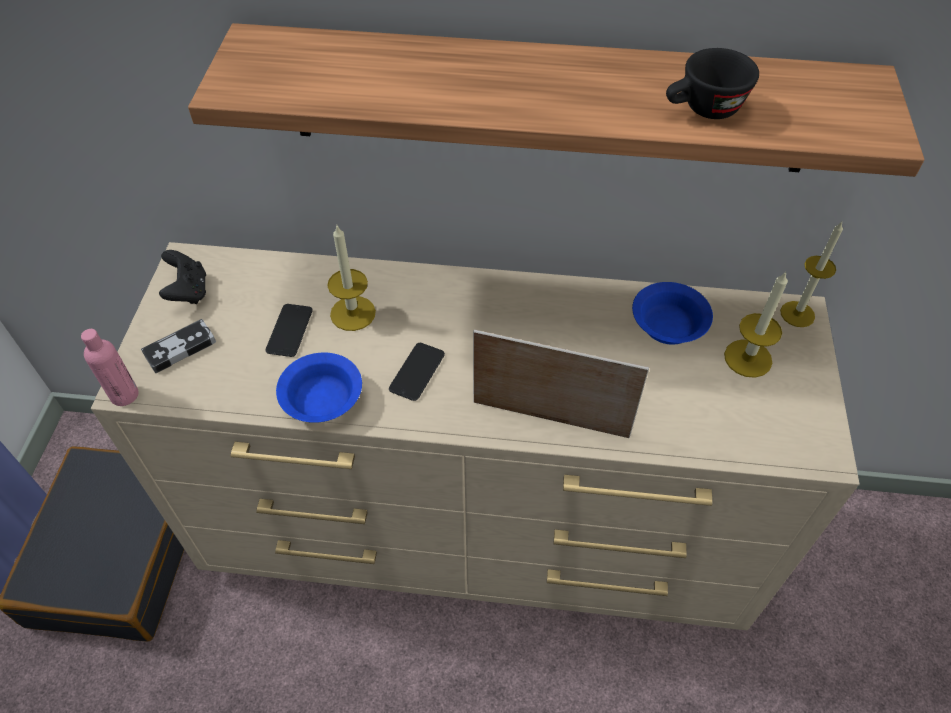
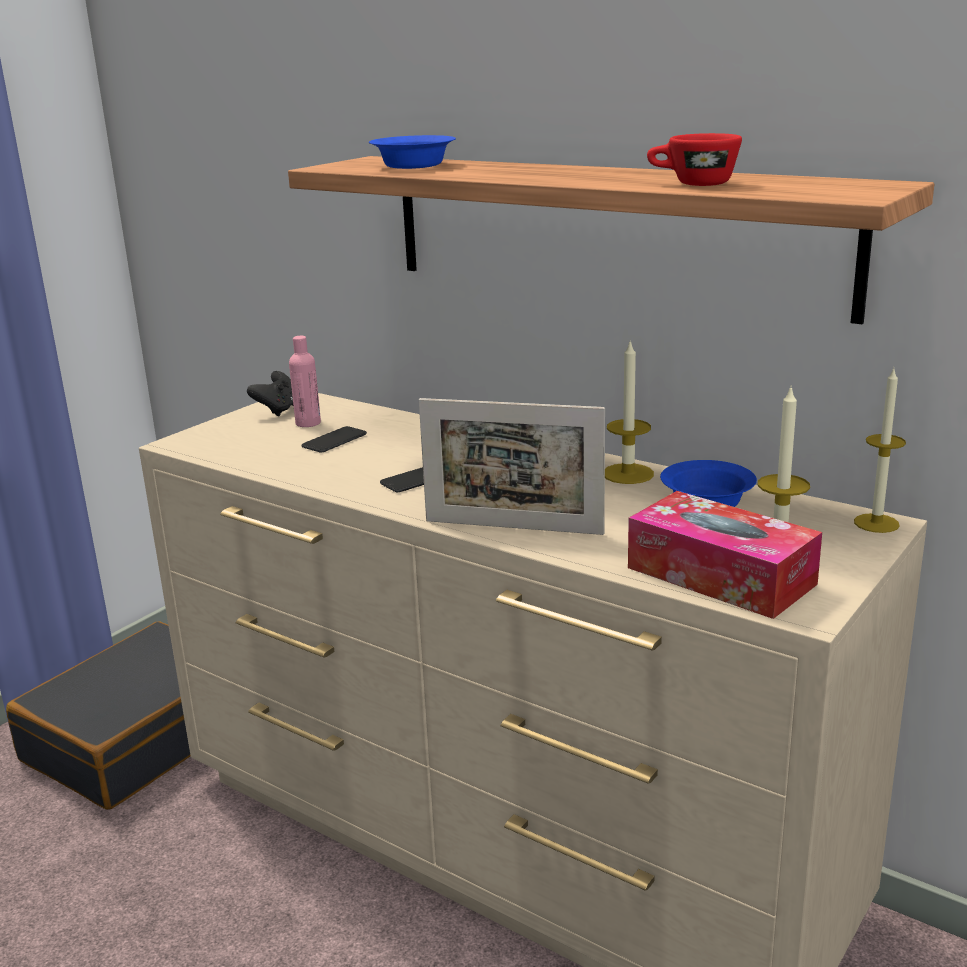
camera: 30 degrees right, 30 degrees down
(124, 395) = (169, 445): pink bottle -> pink bottle (308, 423)
(180, 348) = (238, 433): game controller -> none
(324, 400) = (319, 477): blue bowl -> blue bowl (415, 166)
(353, 313) = (399, 442): candle -> candle (628, 474)
(550, 419) = (513, 527): picture frame -> picture frame turned 150 degrees clockwise
(703, 110) = (692, 184): black cup -> red cup
(742, 429) = (720, 576): none -> tissue box

